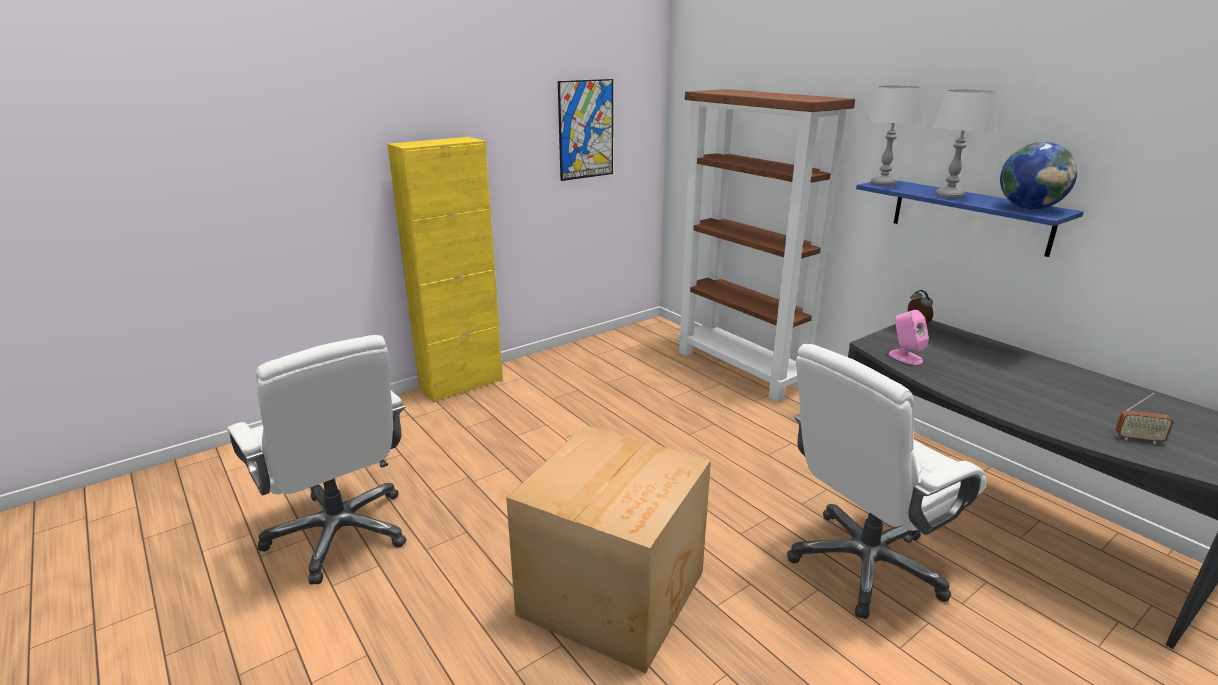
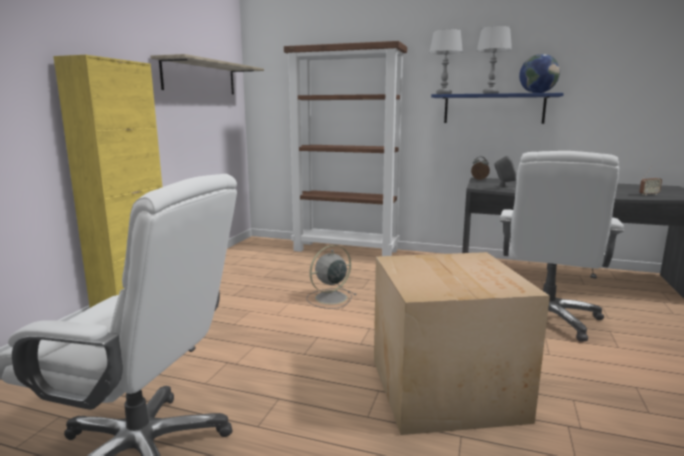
camera: 35 degrees left, 10 degrees down
(586, 129) = (200, 78): picture -> shelf
(637, 436) = (329, 298): none -> grey fan
(905, 357) = (504, 188): pink speaker -> grey speaker

